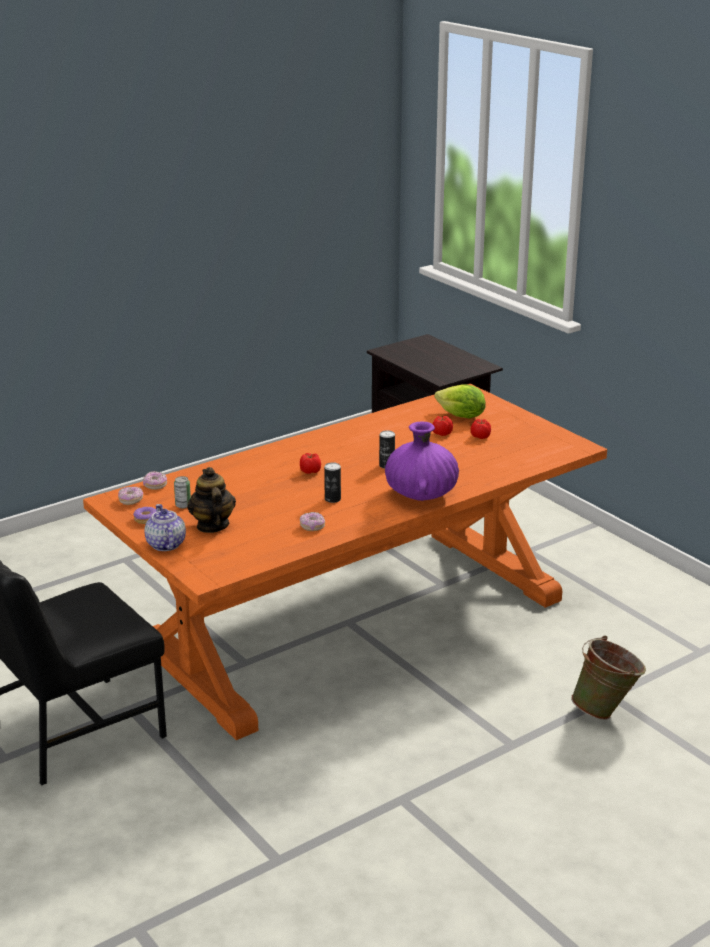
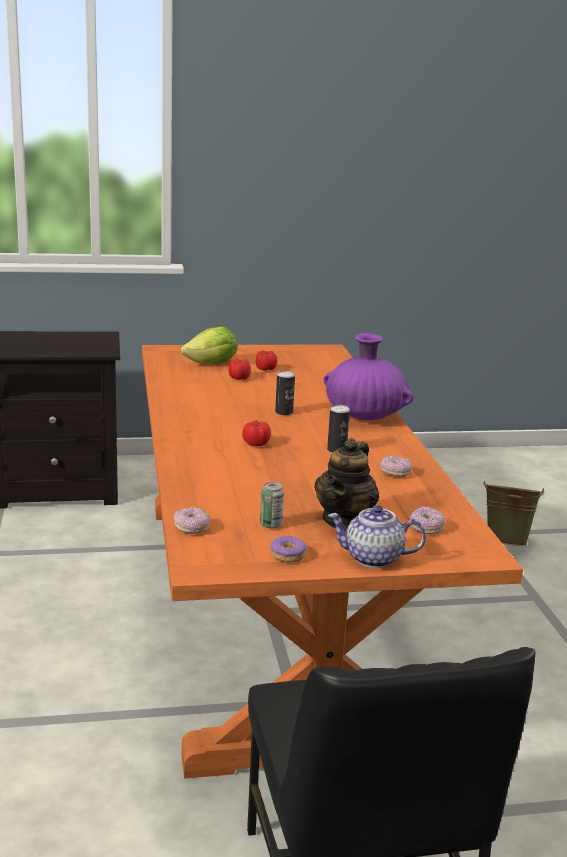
camera: 65 degrees left, 5 degrees down
(131, 500) = (220, 553): donut -> donut (426, 528)
(212, 526) = (345, 520): teapot -> teapot turned 75 degrees counterclockwise

